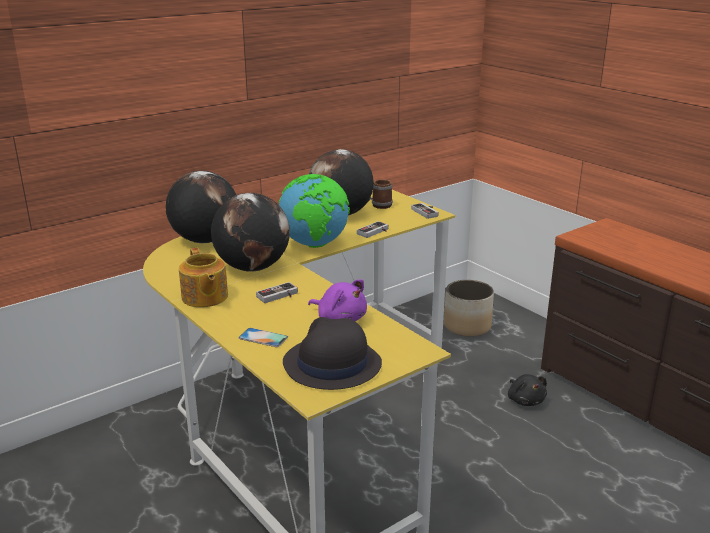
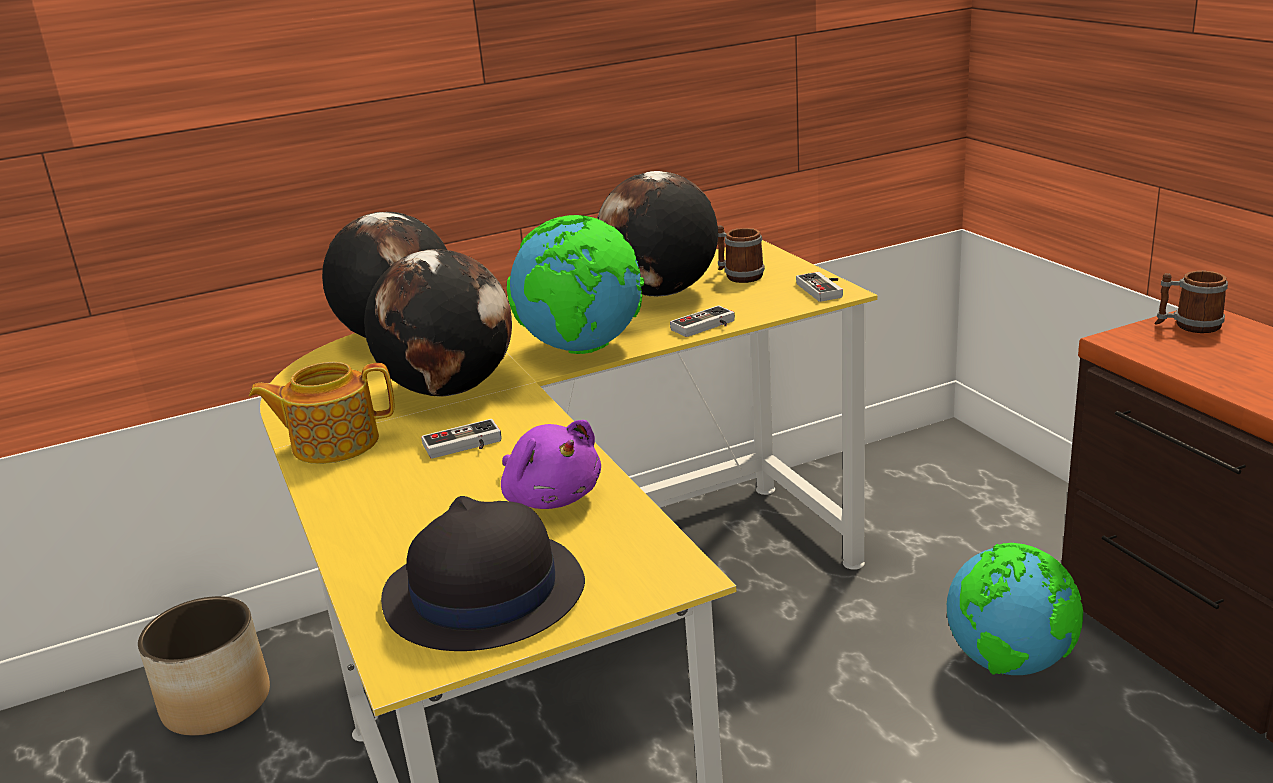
camera: 15 degrees right, 0 degrees up
(204, 297) = (333, 443): teapot -> teapot turned 90 degrees clockwise
(263, 338) = (388, 528): phone -> none
(466, 326) = (930, 506): planter -> planter (215, 703)
(525, 400) = (1010, 663): black plush toy -> globe
(603, 229) = (1188, 325): none -> mug

